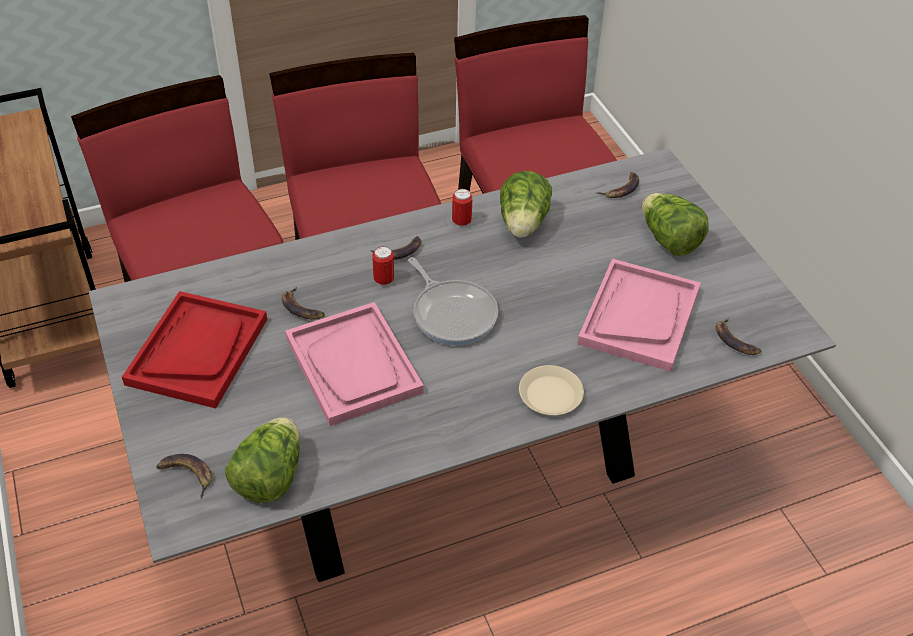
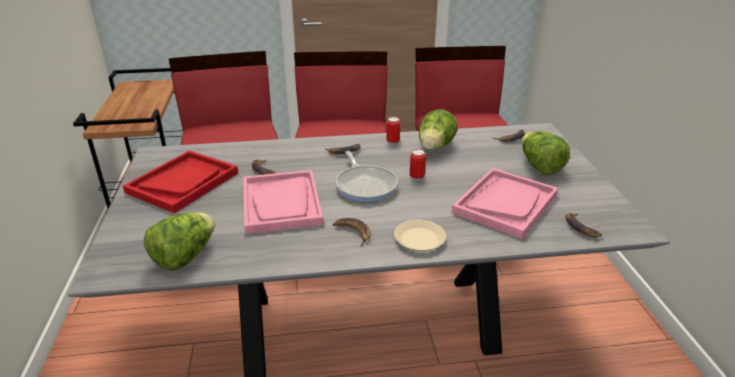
camera: 15 degrees right, 15 degrees down
(186, 475) = (128, 246): banana -> banana (352, 233)
(384, 280) = (326, 163): can -> can (417, 177)

